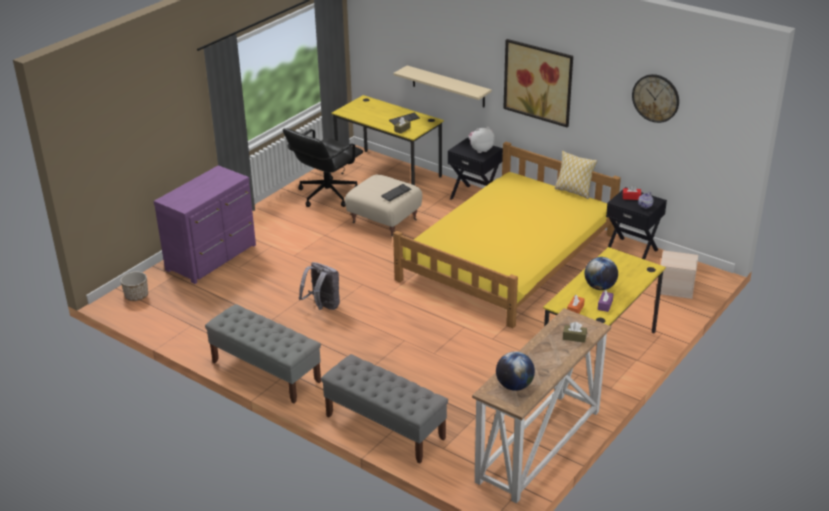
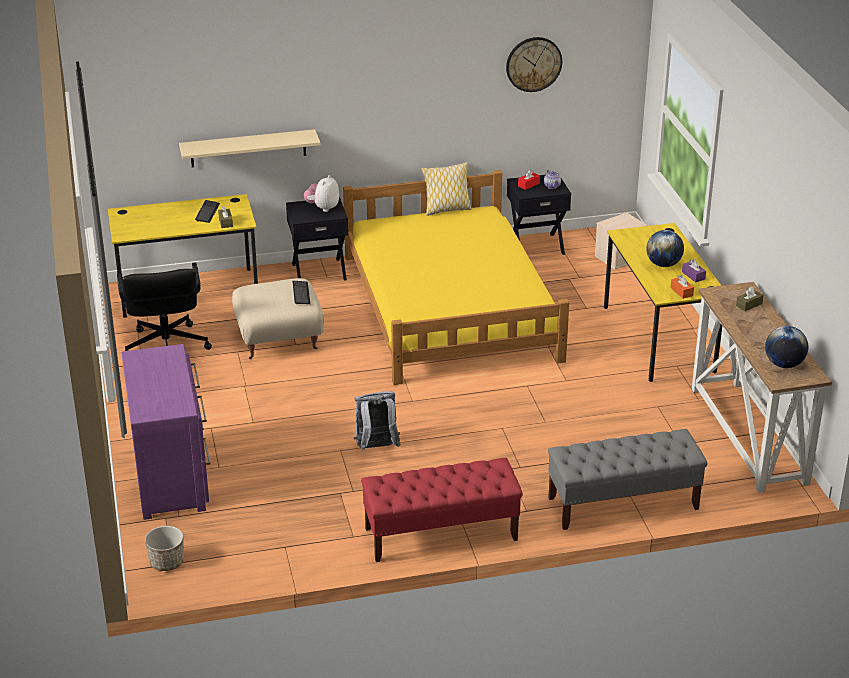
camera: 50 degrees left, 0 degrees up
(265, 371) = (440, 534): grey bench -> red bench
(538, 82) = (381, 97): picture -> none

